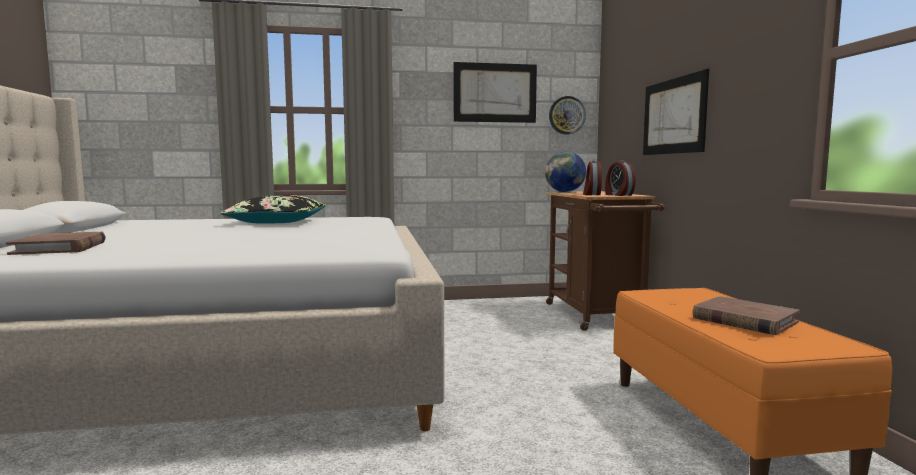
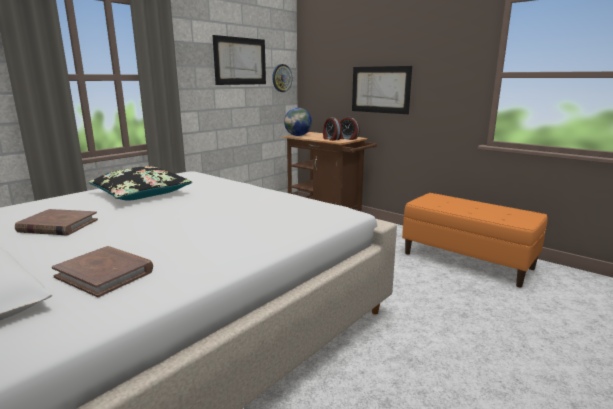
camera: 40 degrees left, 10 degrees up
(744, 320) = (484, 209): brown book -> brown book (58, 226)

